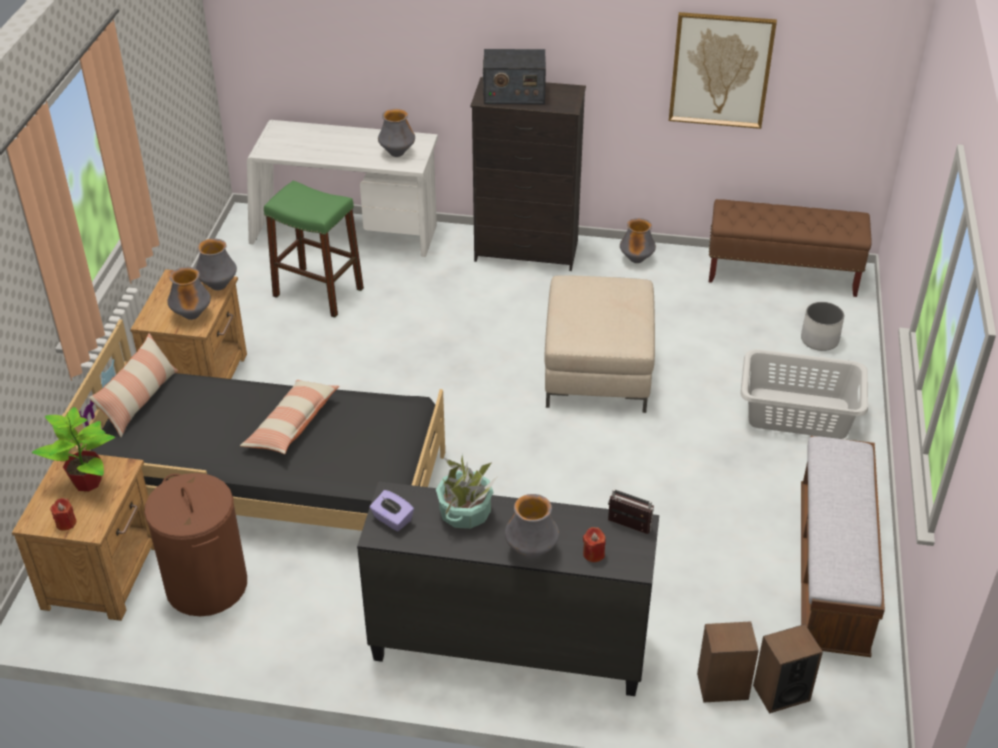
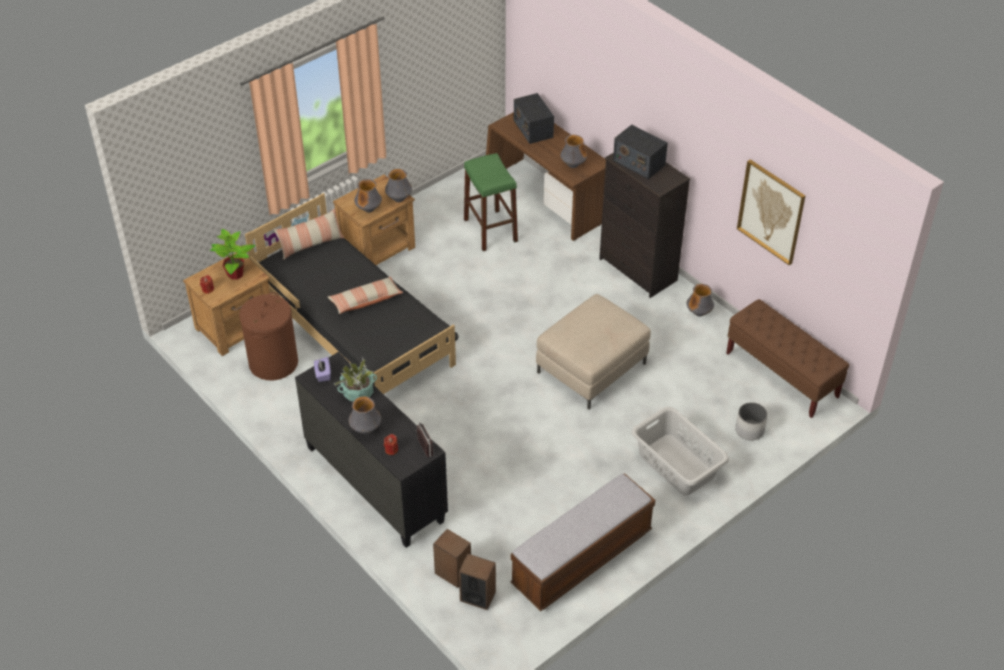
camera: 40 degrees right, 5 degrees up
(306, 139) = (533, 128): none -> radio
(345, 234) = (545, 200): white desk -> brown desk

